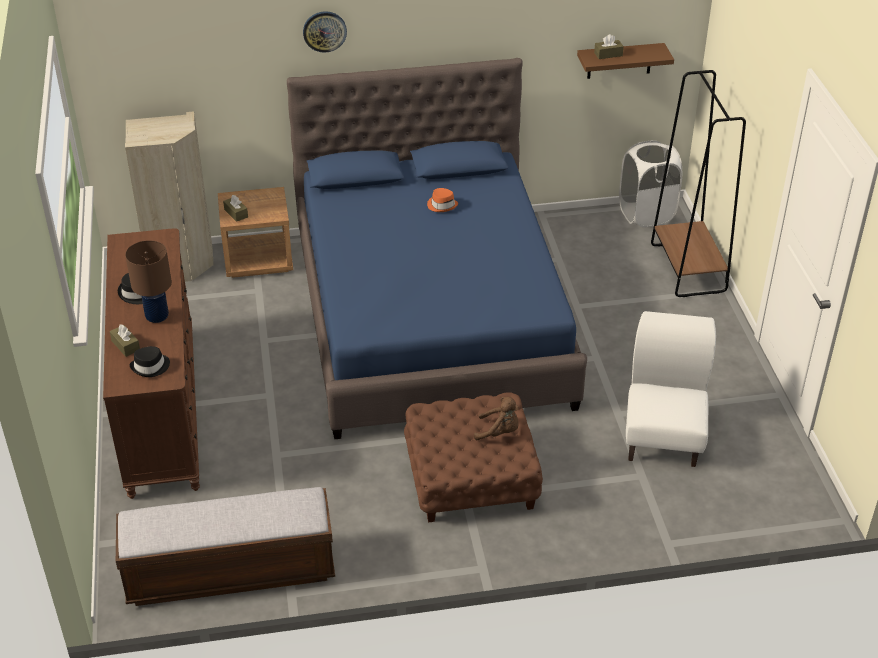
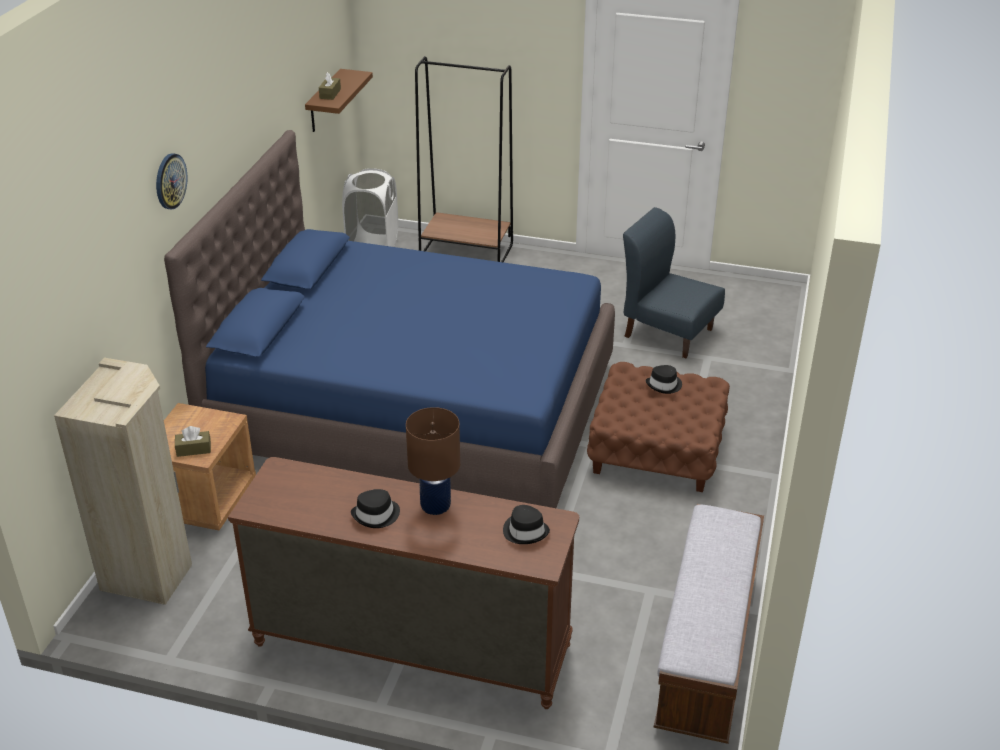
camera: 65 degrees left, 5 degrees down
(125, 345) = (471, 544): brown tissue box -> none
(442, 205) = (362, 292): orange hat -> none
(499, 432) = (664, 385): brown plush toy -> black hat
(663, 436) = (668, 332): white chair -> blue chair

